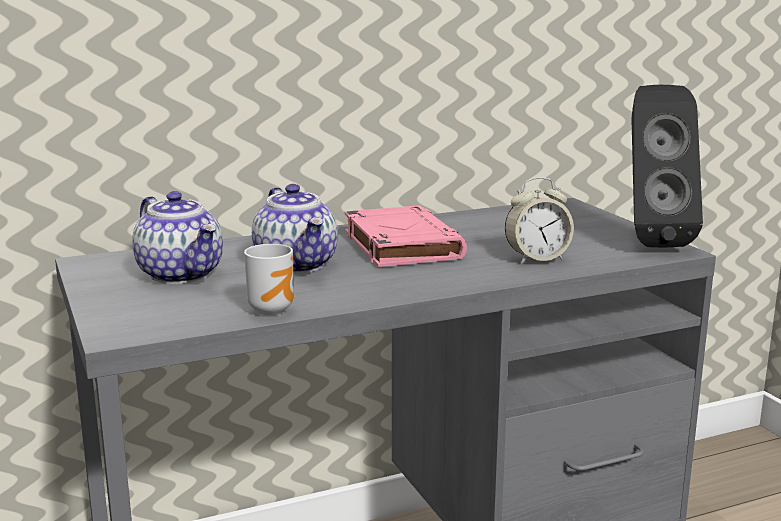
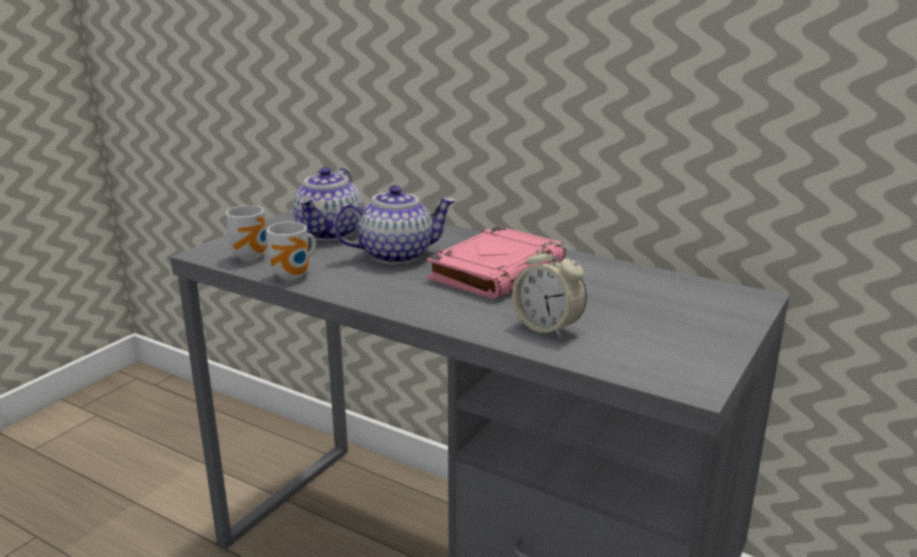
camera: 55 degrees right, 5 degrees up
(177, 315) = (252, 256): none -> mug
(297, 265) = (397, 254): teapot -> teapot turned 135 degrees counterclockwise
(650, 240) = (704, 365): black speaker -> none

